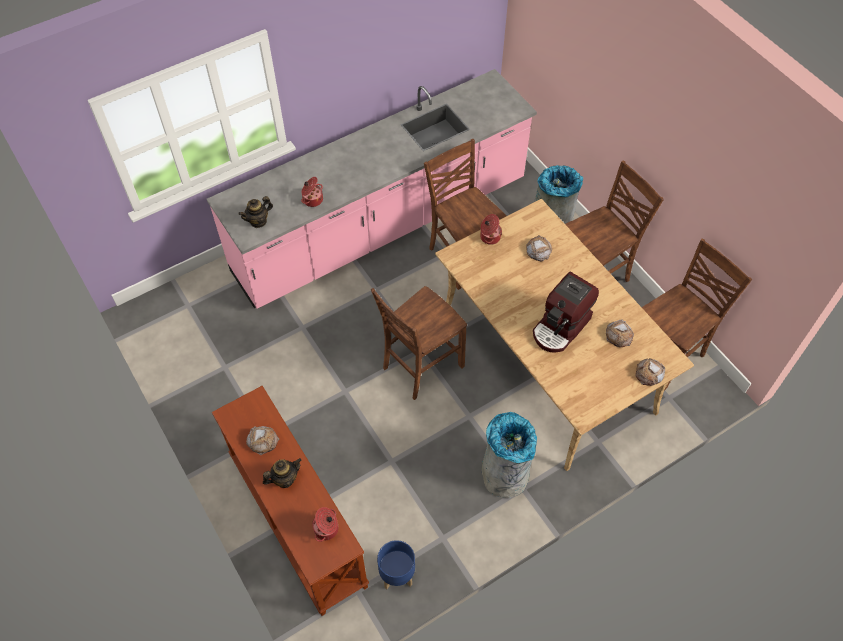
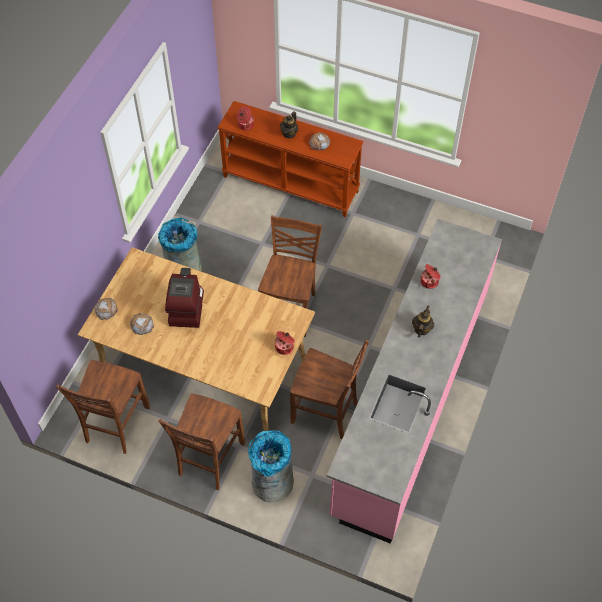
camera: 145 degrees right, 0 degrees up
(258, 221) = (449, 244): teapot -> teapot (421, 329)
(397, 575) = (211, 191): blue planter -> none
(538, 250) = (240, 358): bread -> none

